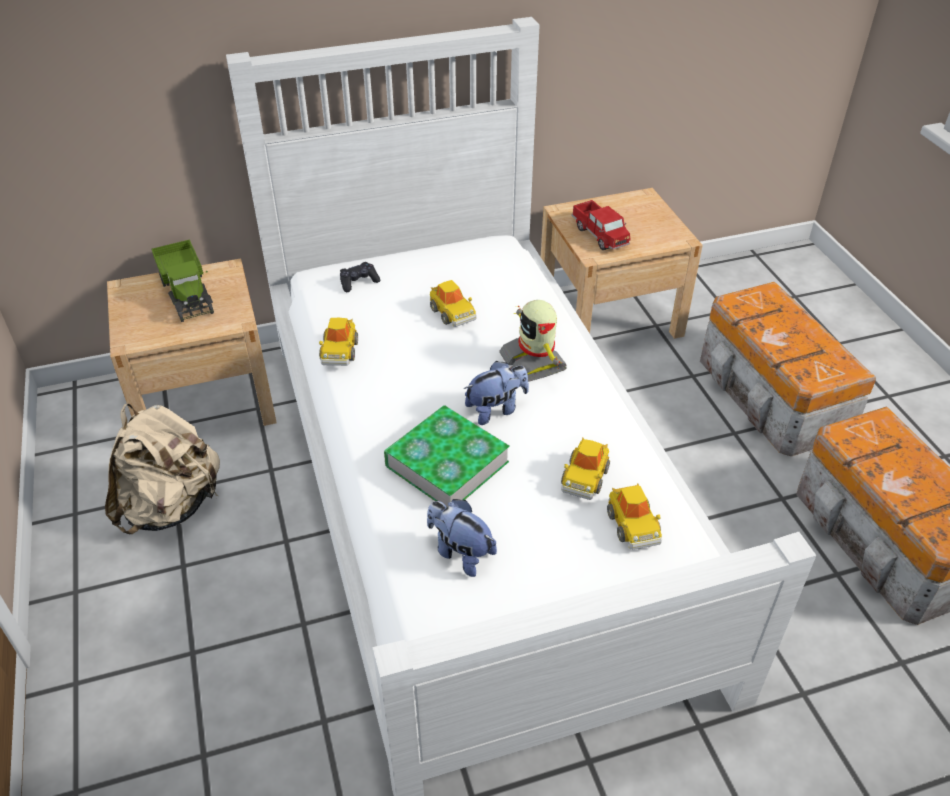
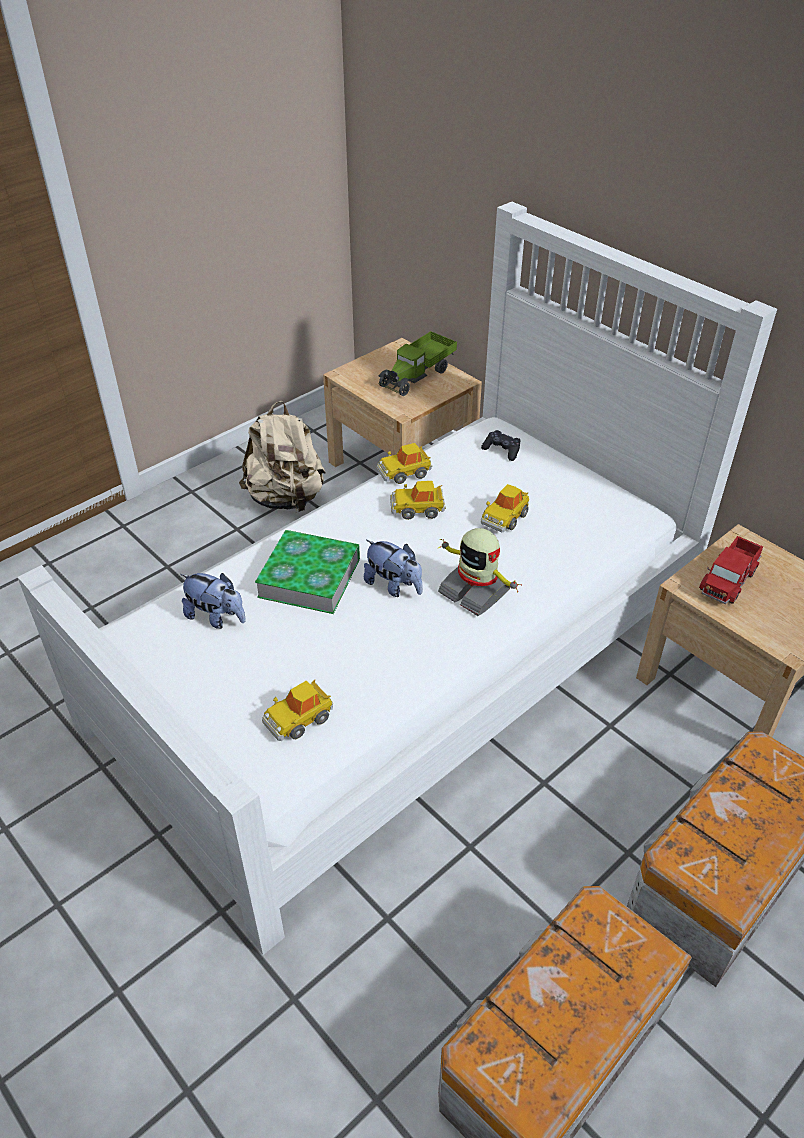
camera: 65 degrees right, 0 degrees up
(460, 552) = (216, 617): plush toy -> plush toy turned 105 degrees clockwise
(534, 362) = (475, 590): toy robot -> toy robot turned 90 degrees counterclockwise
(584, 477) = (341, 669): toy car -> toy car (417, 509)

